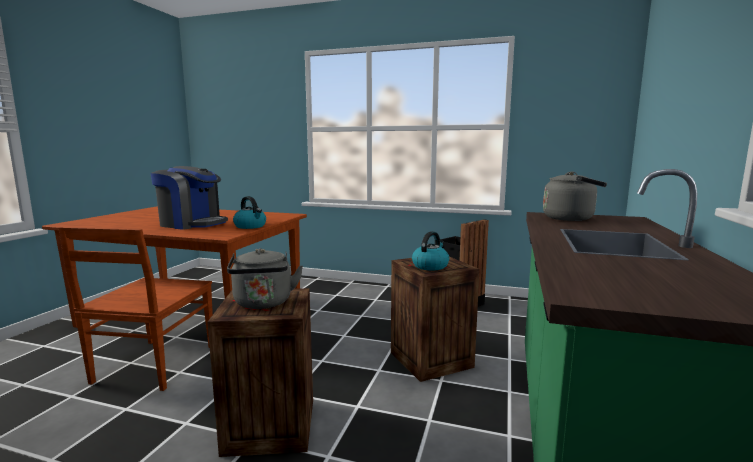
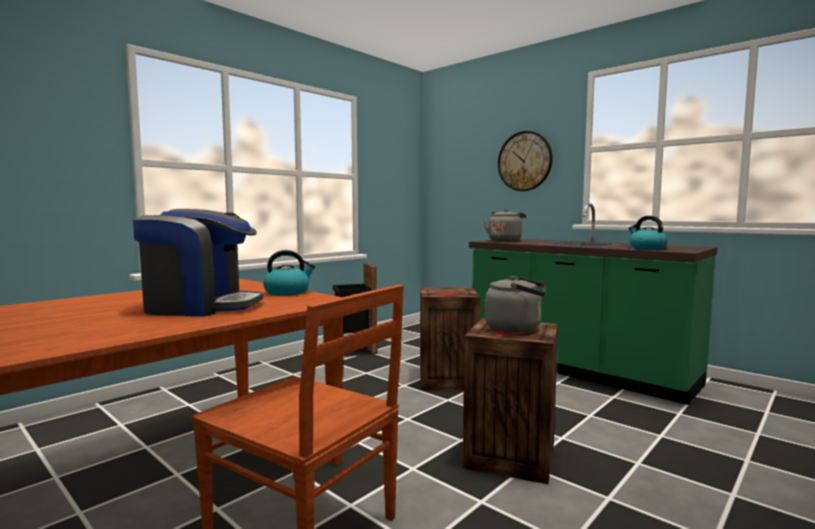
camera: 65 degrees left, 5 degrees down
(192, 224) = (201, 307): coffee machine -> coffee machine turned 45 degrees clockwise
(430, 266) = (453, 292): kettle -> kettle (646, 248)
(703, 86) = (524, 161): none -> wall clock

